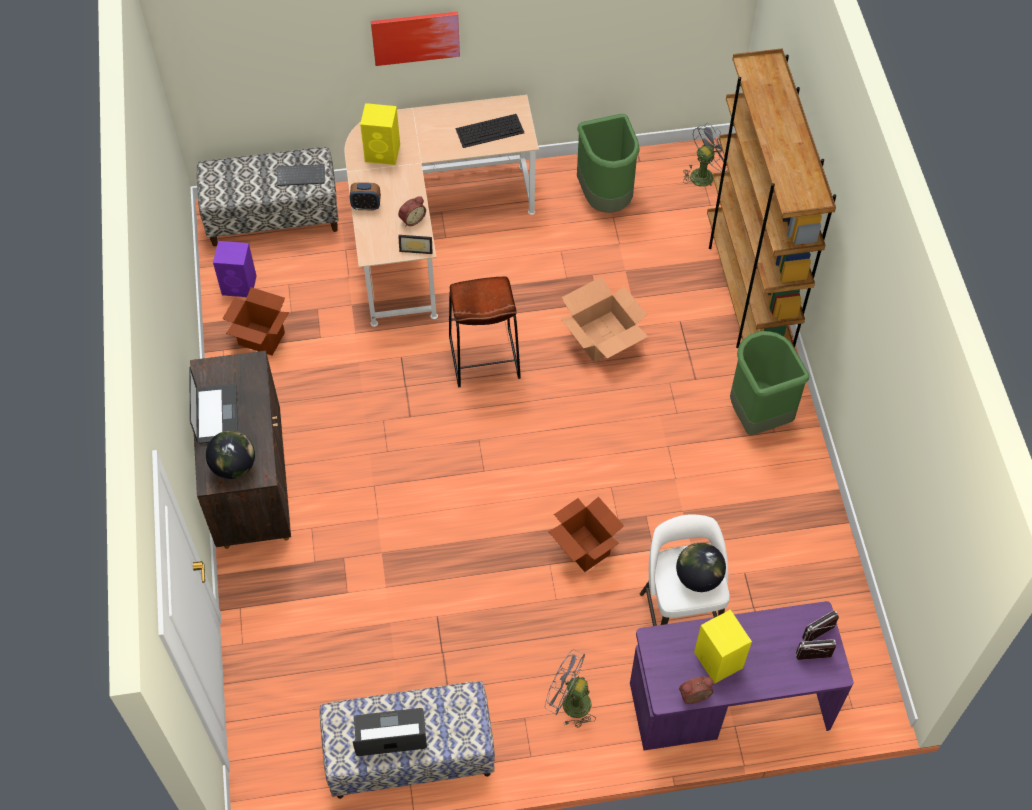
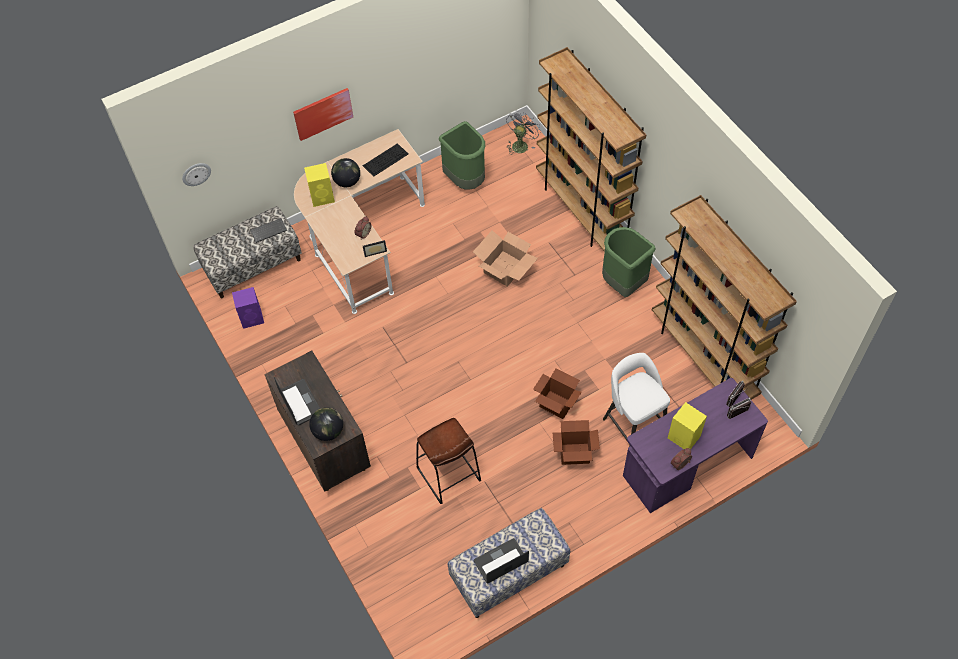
camera: 20 degrees left, 0 degrees up
(215, 64) = (196, 173): none -> wall clock
(261, 339) = (284, 347): cardboard box -> cardboard box (574, 454)
(366, 206) = (328, 235): alarm clock -> none
(484, 358) = (436, 308): brown stool -> brown stool (448, 475)
(569, 702) = (591, 502): grey fan -> none
(698, 577) = (646, 393): globe -> globe (347, 182)
(824, 561) = (703, 358): none -> brown bookcase

